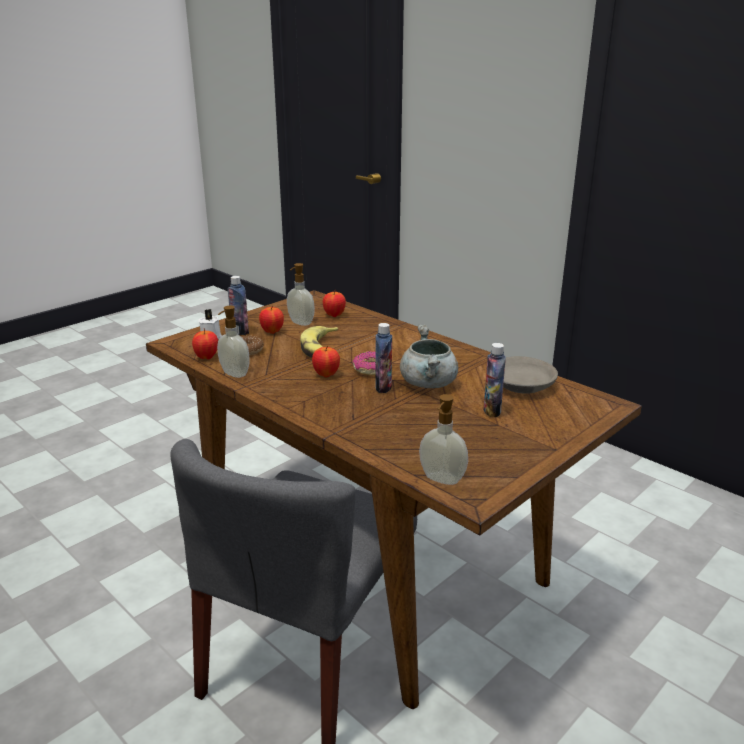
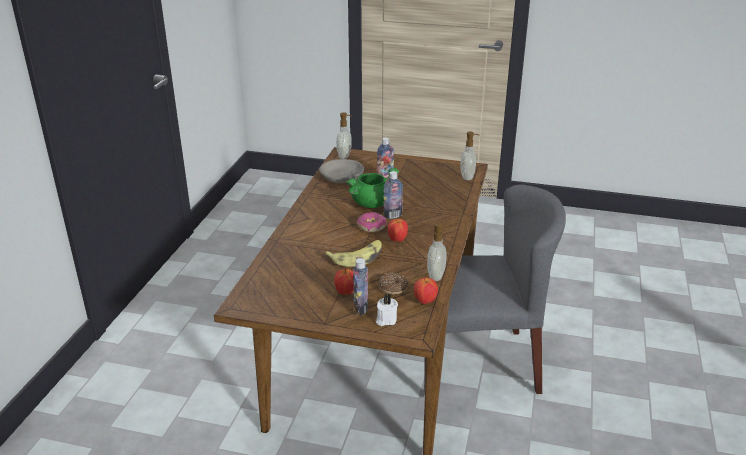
camera: 120 degrees left, 5 degrees up
(300, 323) = (313, 286): soap dispenser -> soap dispenser (345, 156)
(334, 315) = (280, 276): apple -> none
(429, 384) = (371, 203): grey cooking pot -> green cooking pot

